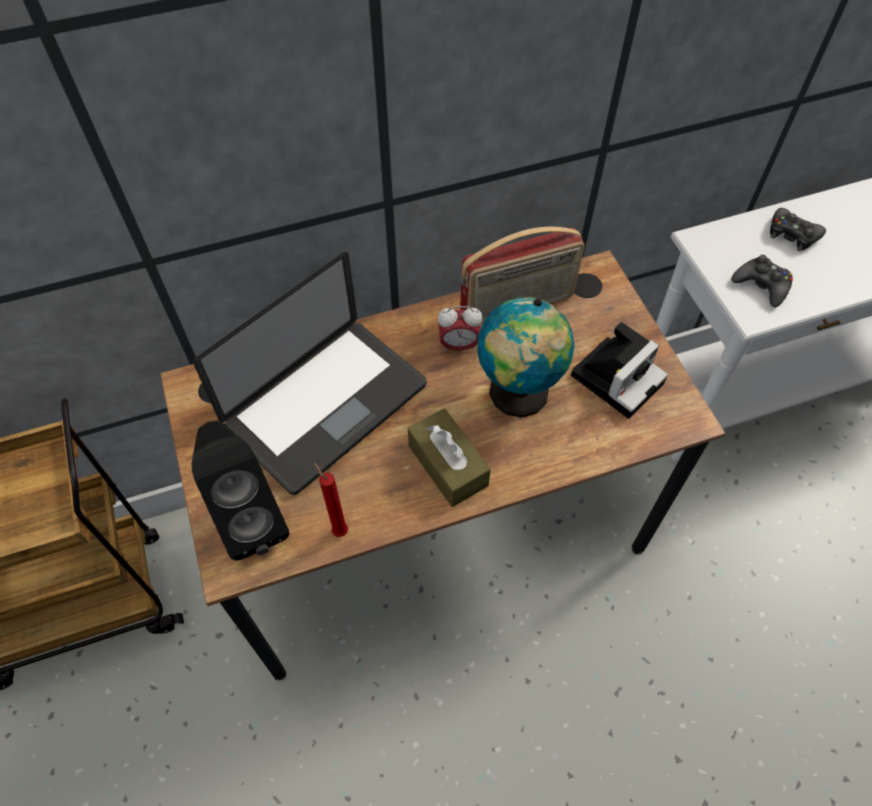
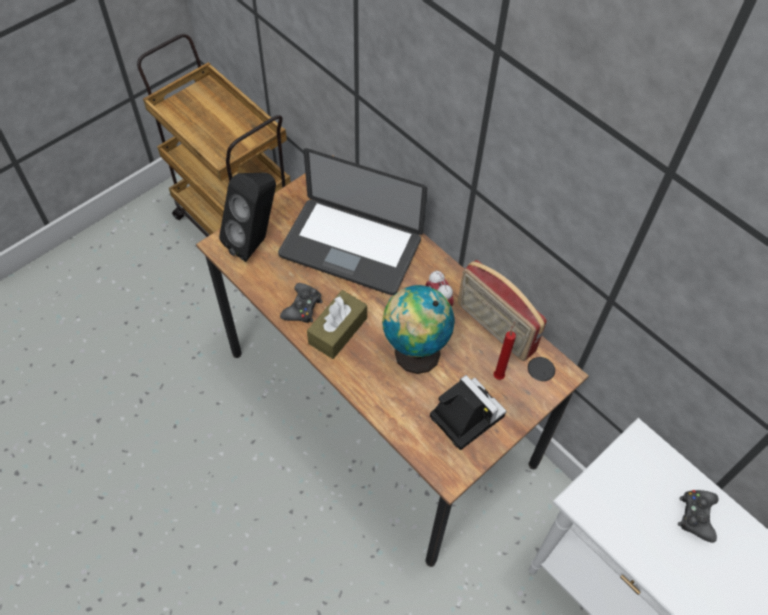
camera: 65 degrees right, 0 degrees up
(338, 530) = (266, 288): red candle -> red candle (499, 375)
(618, 376) = (464, 414): camera -> camera turned 150 degrees counterclockwise
(761, 285) = (618, 501): black game controller -> black game controller (302, 307)

